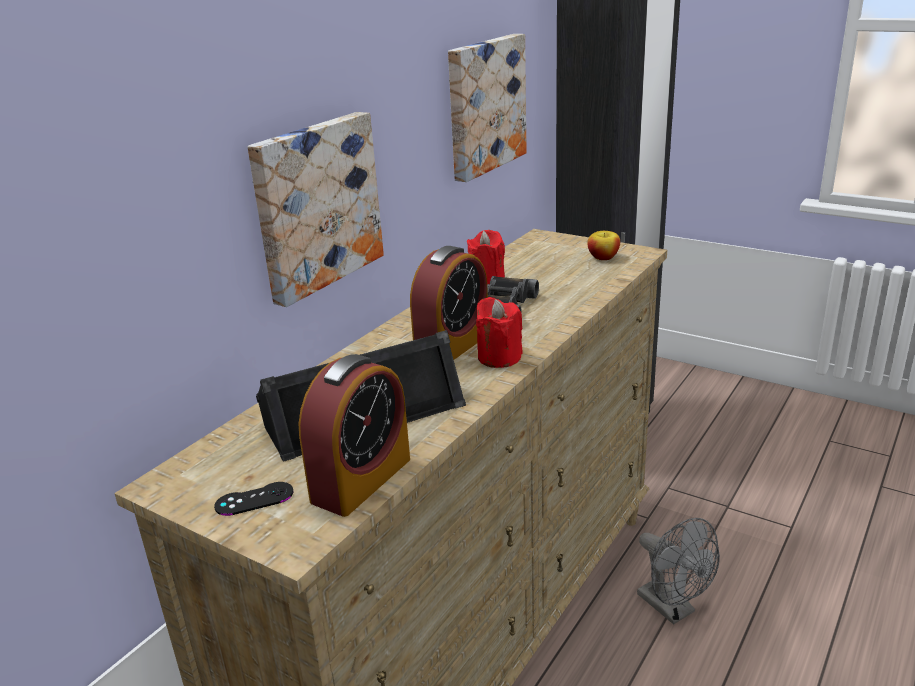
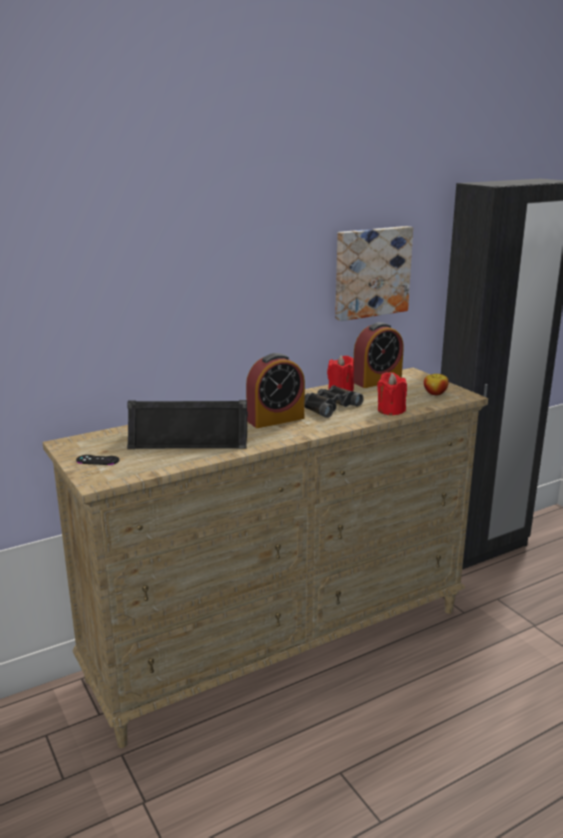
camera: 25 degrees right, 5 degrees down
(315, 205) = (209, 313): picture -> none
(361, 480) = (154, 466): alarm clock -> alarm clock (377, 381)
(499, 357) = (294, 431): red candle -> red candle (390, 410)
(672, 608) = (433, 672): grey fan -> none

